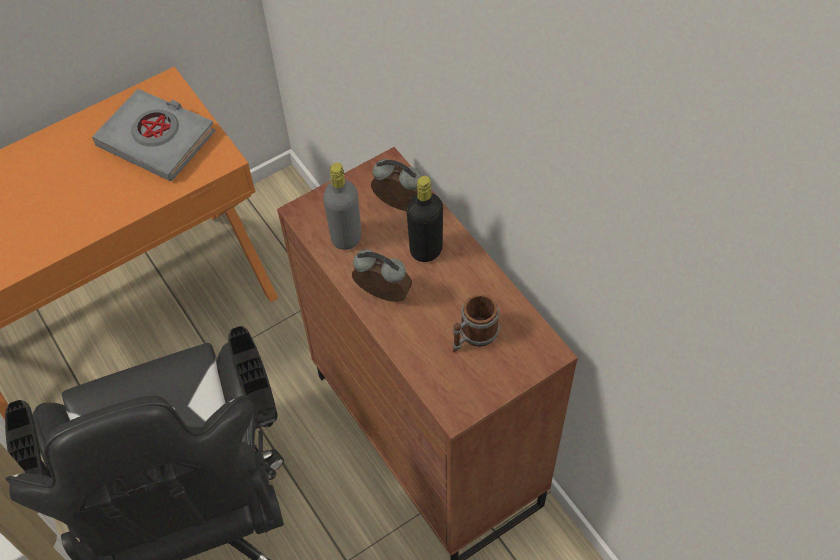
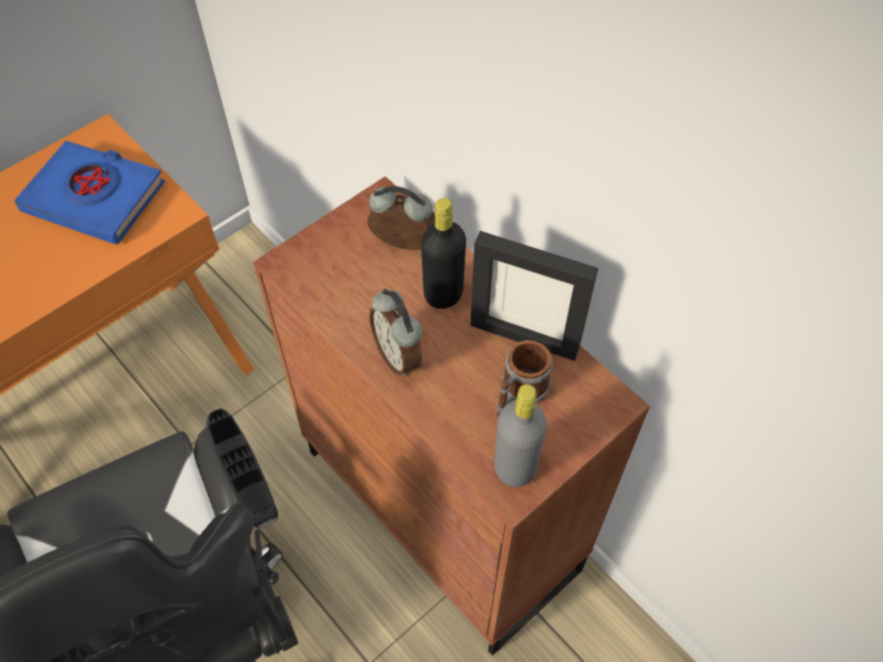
camera: 10 degrees left, 0 degrees up
(157, 139) = (95, 198): grey book -> blue book
(346, 237) = (343, 288): grey bottle -> grey bottle (515, 467)
(382, 296) = (399, 356): alarm clock -> alarm clock turned 135 degrees counterclockwise
(486, 290) = (525, 335): none -> picture frame

